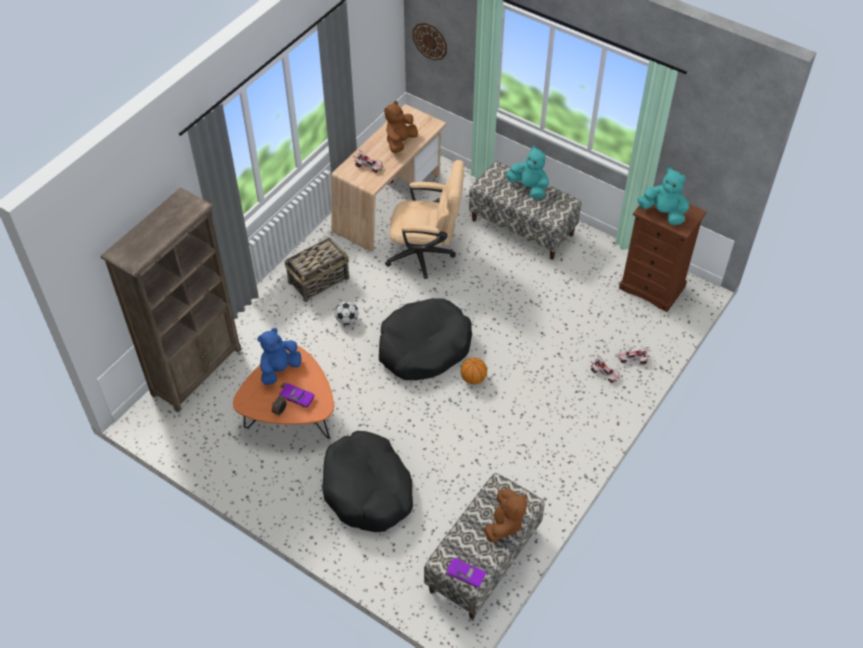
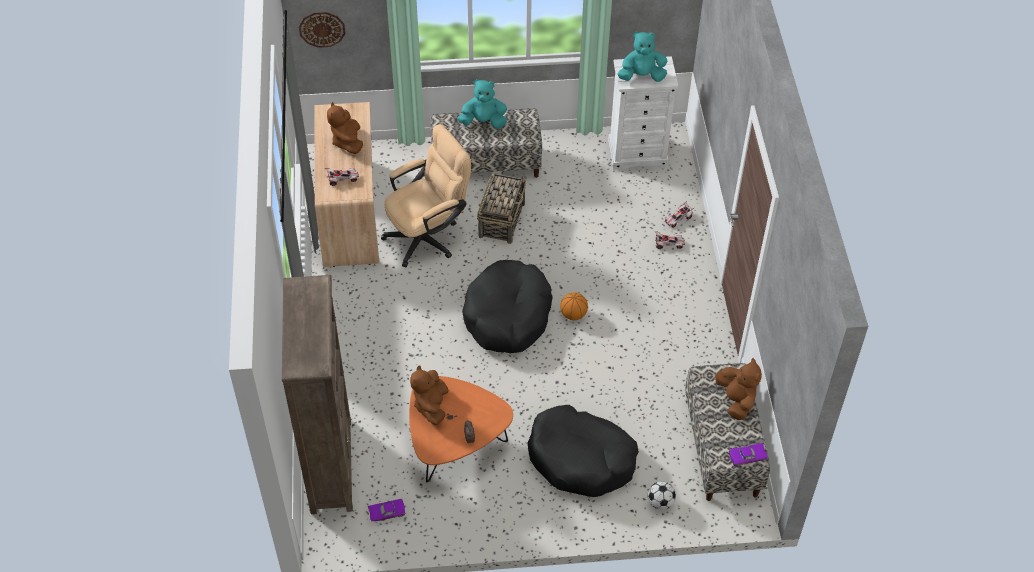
camera: 40 degrees left, 0 degrees up
(279, 369) = (431, 405): blue plush toy -> brown plush toy
(297, 397) = (471, 417): purple toy car -> purple toy car (387, 511)
(319, 280) = (357, 316): basket -> basket (502, 219)
(347, 320) = (418, 335): football -> football (660, 502)
(652, 287) = (637, 153): brown dresser -> white dresser

